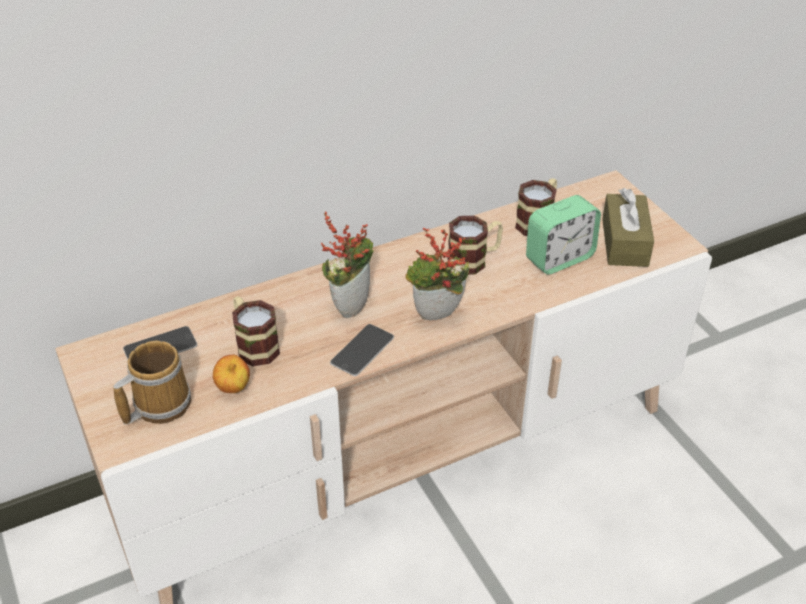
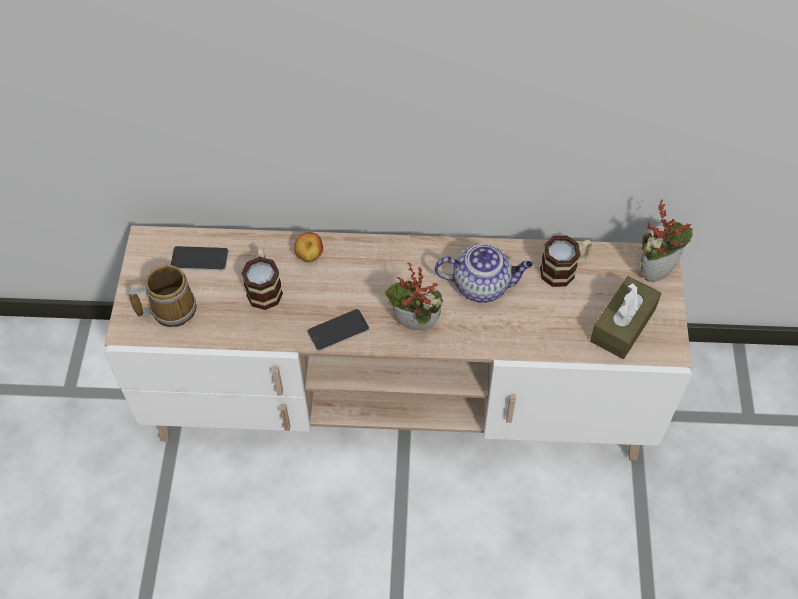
camera: 30 degrees right, 15 degrees up
(233, 388) = (227, 319): apple -> apple (309, 256)
(350, 304) = (356, 283): potted plant -> potted plant (656, 269)
(474, 260) = (482, 285): mug -> teapot
(559, 258) = (554, 316): alarm clock -> none

